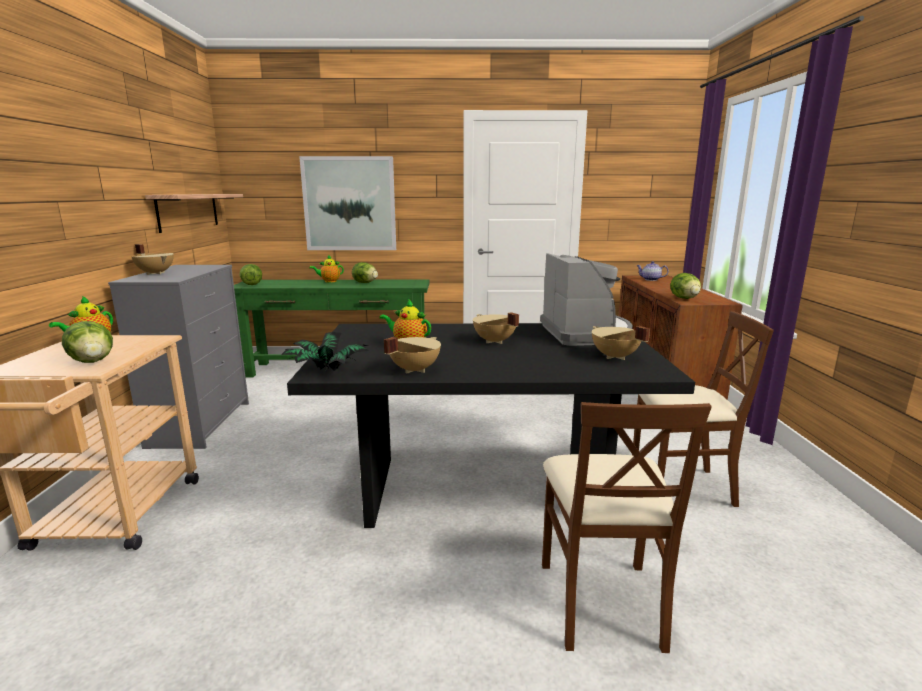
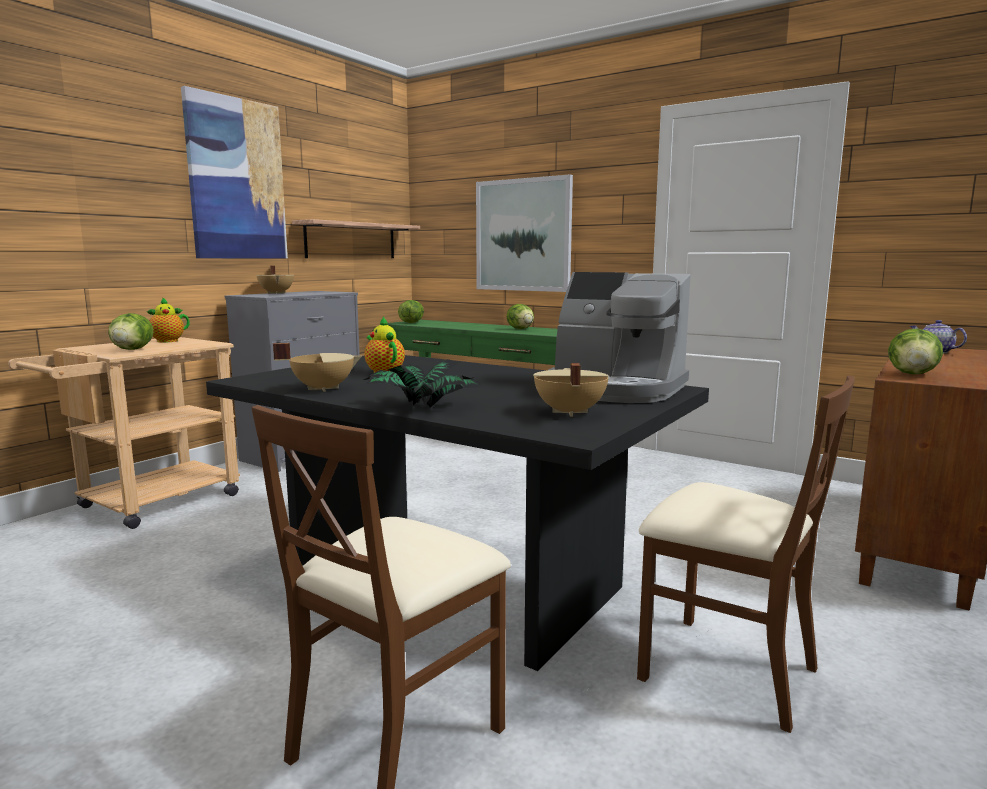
camera: 35 degrees right, 5 degrees down
(96, 154) = (236, 180): none -> picture
(327, 371) = (257, 379): potted plant -> potted plant (421, 406)
(329, 281) = (488, 325): teapot -> none
(494, 341) = (476, 381): beige cooking pot -> none
(585, 333) = (614, 389): coffee machine -> coffee machine turned 90 degrees clockwise

